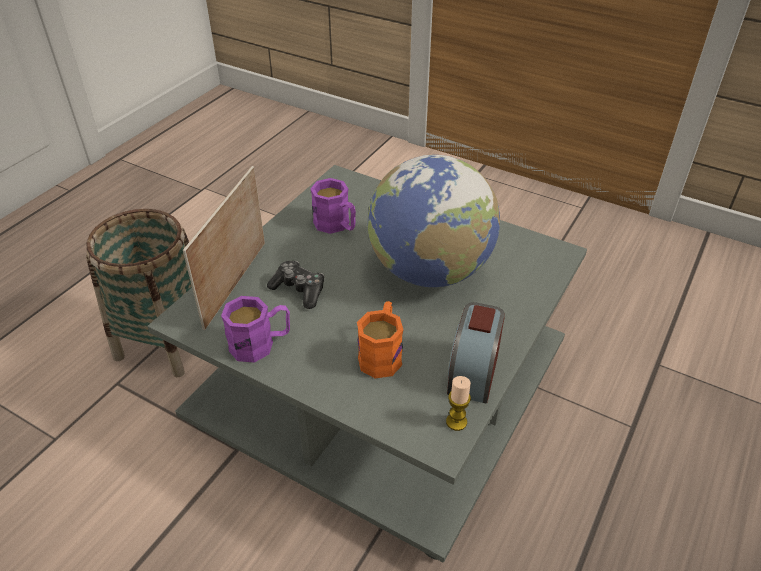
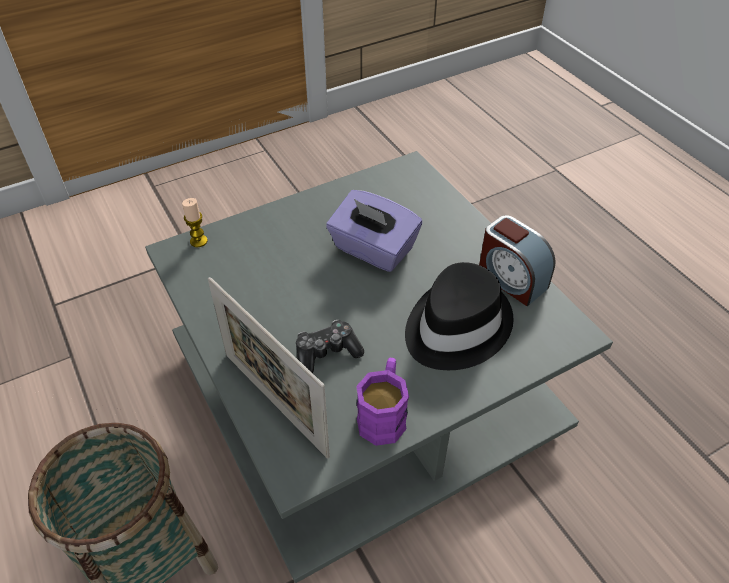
camera: 60 degrees left, 5 degrees up
(336, 226) = (251, 285): purple mug -> none
(382, 353) = (455, 327): orange mug -> black hat
(430, 271) = (372, 250): globe -> purple tissue box
(456, 422) = (558, 314): candle -> candle (198, 241)

